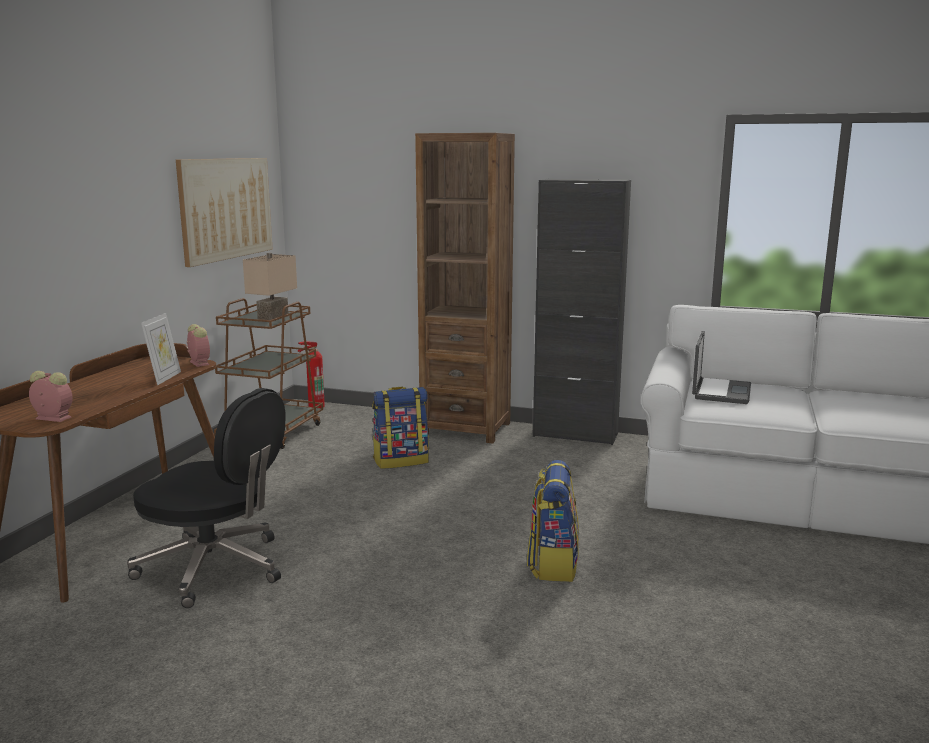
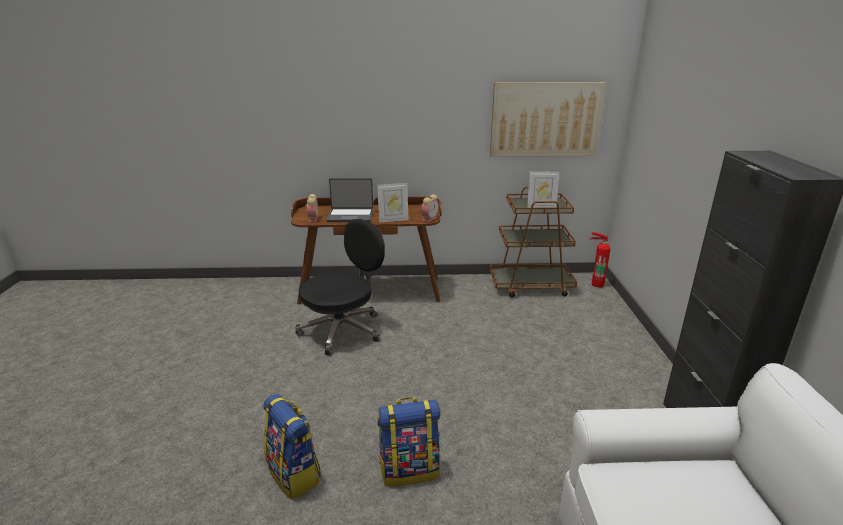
camera: 70 degrees right, 10 degrees up
(215, 568) = (343, 330): black office chair -> black office chair turned 135 degrees counterclockwise
(272, 318) = (541, 207): beige table lamp -> picture frame
(401, 461) = (536, 348): backpack -> backpack (295, 474)
(466, 429) = (635, 361): brown bookcase -> none
(720, 392) = (685, 487): laptop -> laptop (350, 216)

